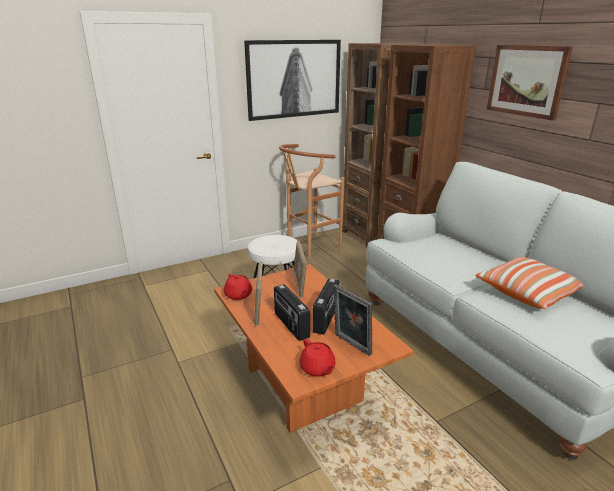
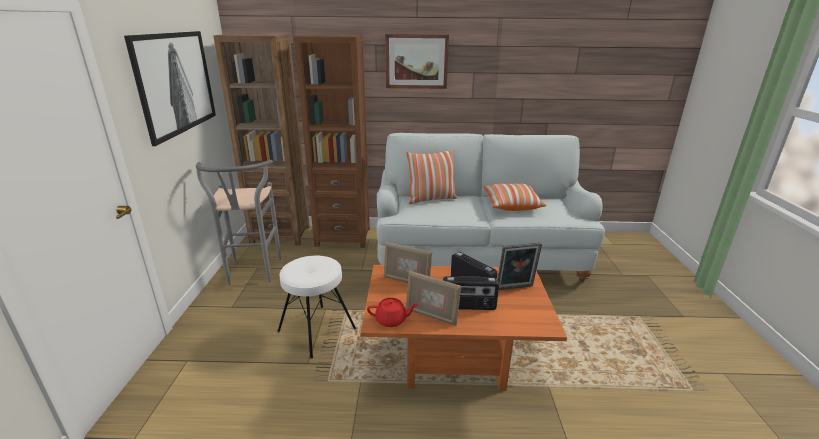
camera: 60 degrees left, 0 degrees up
(309, 249) = (252, 274): brown stool -> grey stool
(317, 368) = (536, 313): red teapot -> none
(454, 246) = (431, 199): none -> pillow

